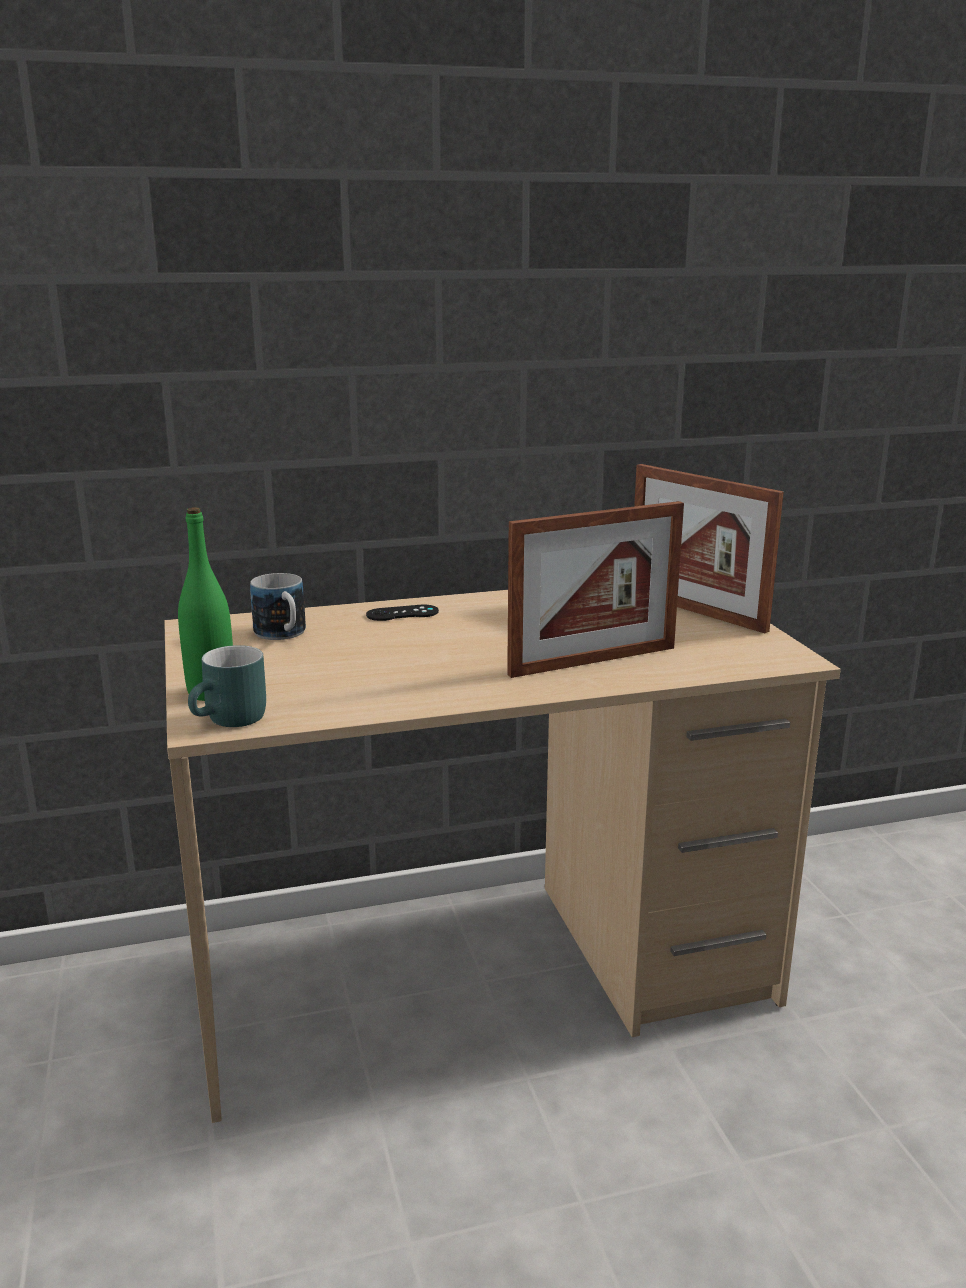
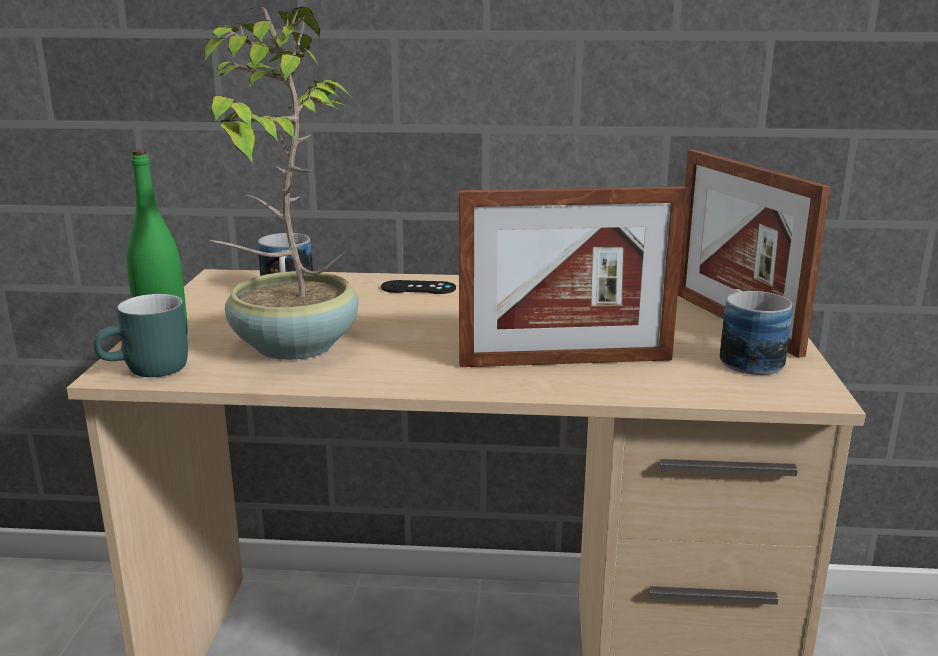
camera: 20 degrees right, 0 degrees up
(342, 681) = (291, 346): none -> potted plant
(726, 638) = (745, 357): none -> mug

